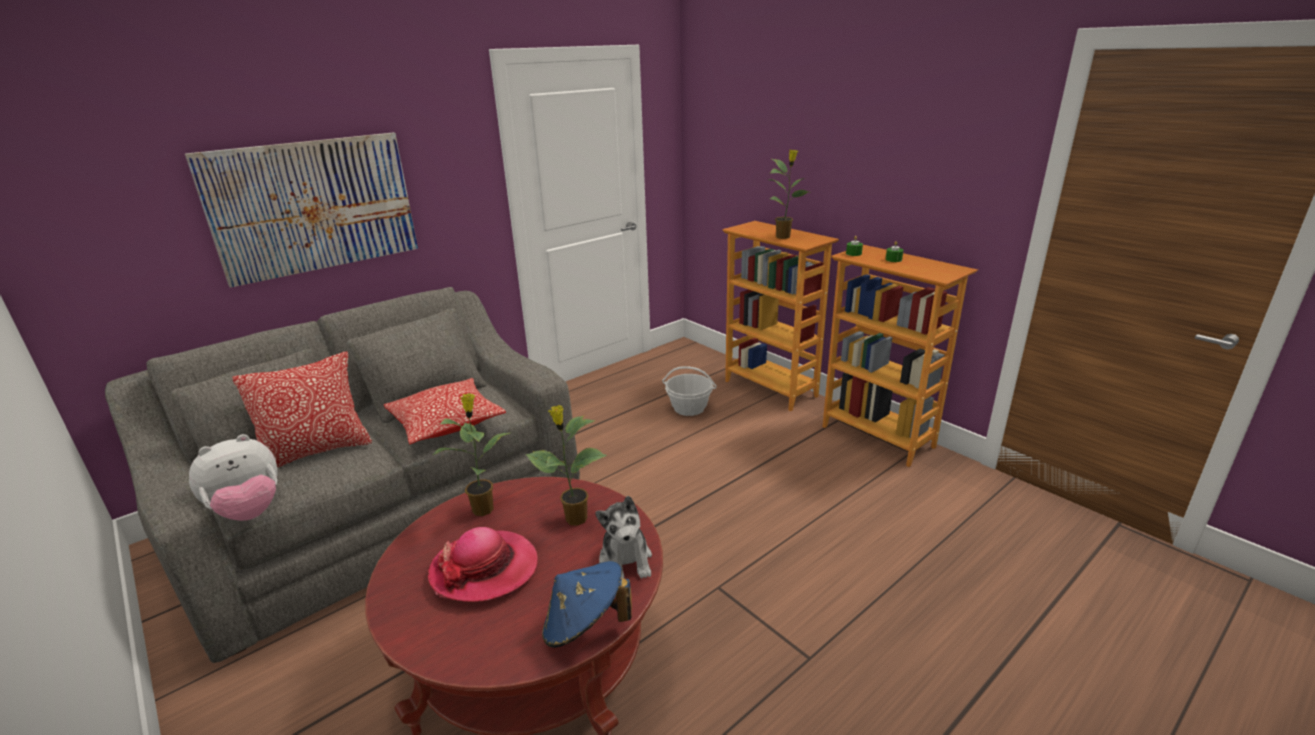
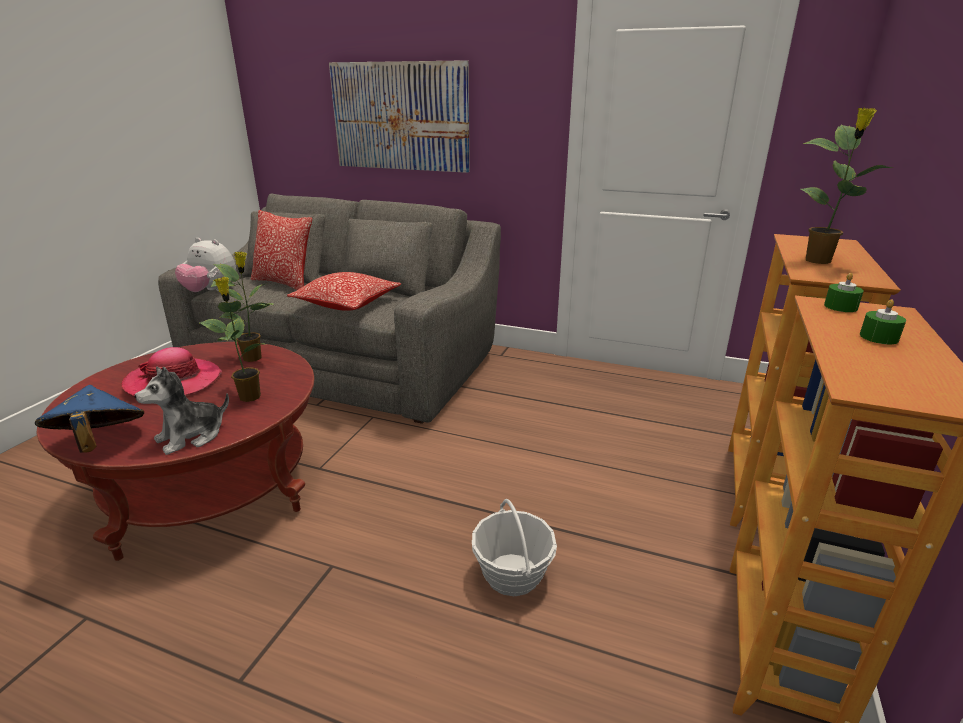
camera: 60 degrees right, 0 degrees up
(689, 408) = (635, 443): basket -> basket (512, 574)

